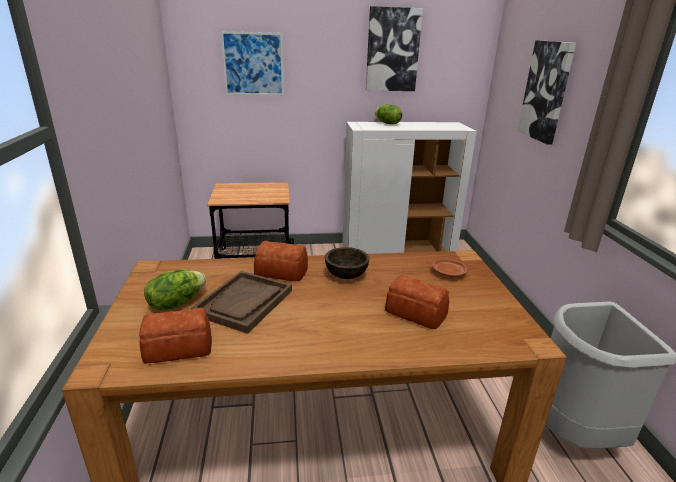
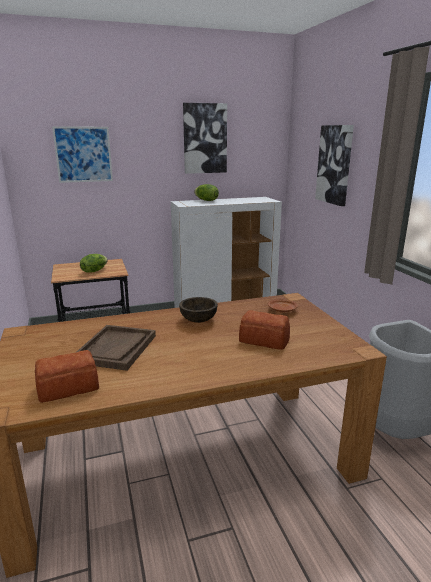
camera: 10 degrees left, 5 degrees down
(176, 303) = (54, 355): lettuce -> lettuce (94, 271)
(280, 271) = (140, 322): bread -> none

